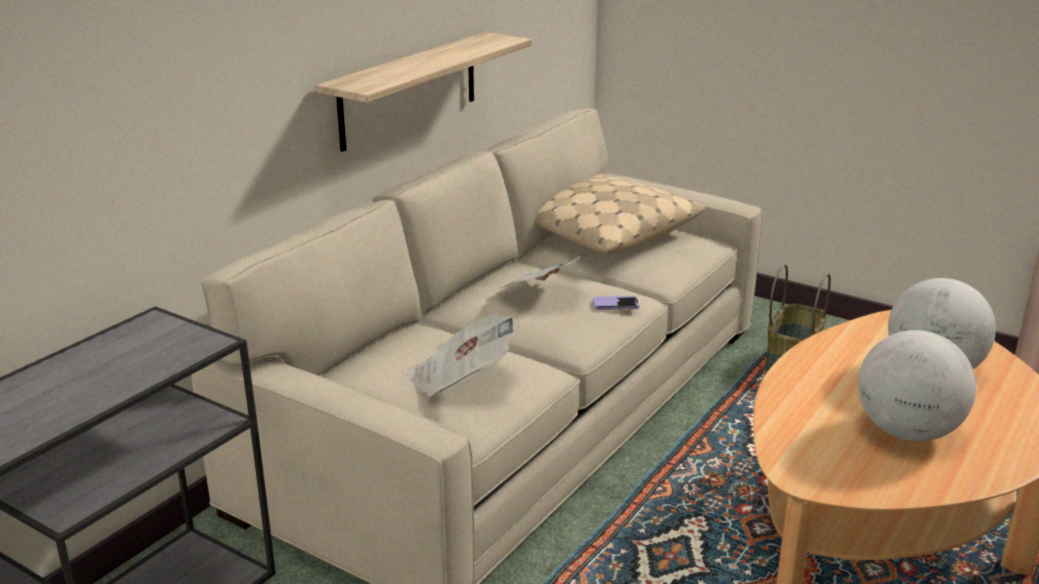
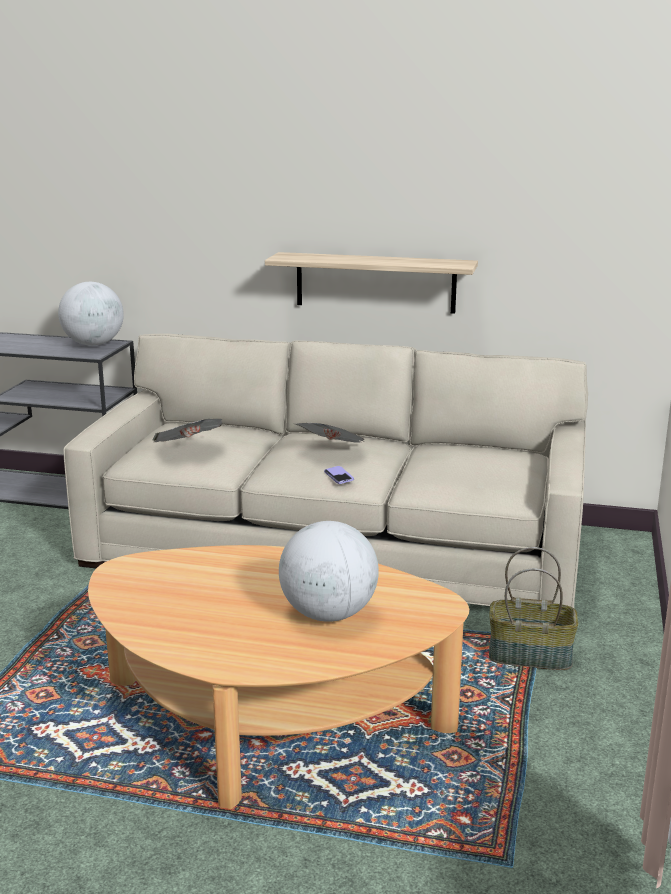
camera: 70 degrees right, 5 degrees down
(601, 232) = (479, 456): beige pillow -> none
(906, 432) = (207, 604): globe -> globe (93, 344)

